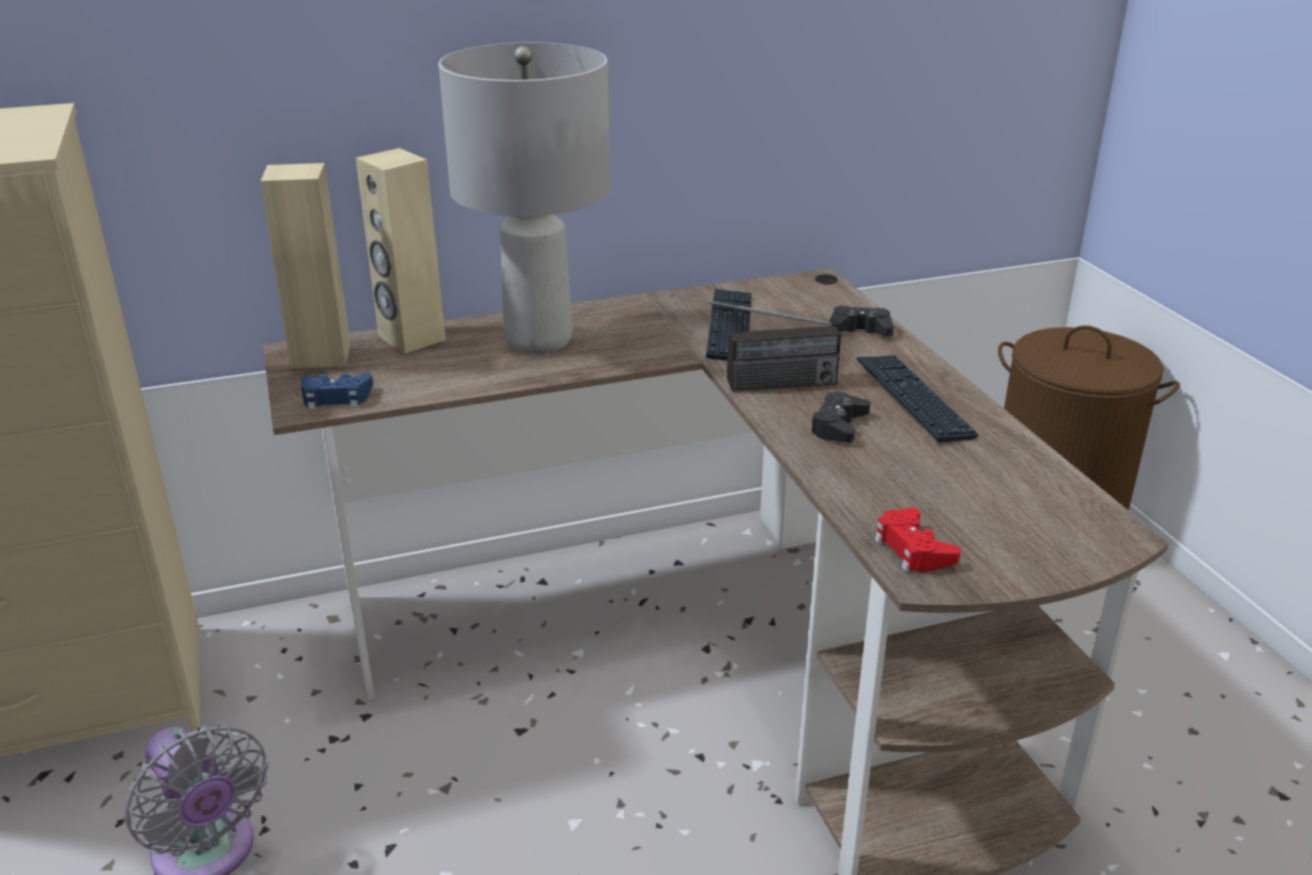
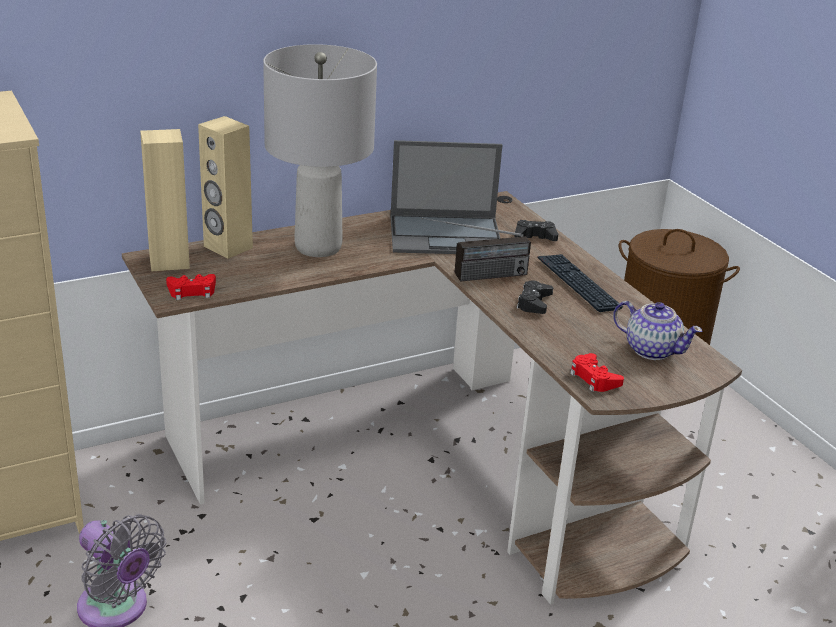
camera: 10 degrees left, 0 degrees up
(336, 398) = (192, 291): blue game controller -> red game controller
(729, 326) = (447, 235): keyboard -> laptop
(1016, 504) = (651, 349): none -> teapot

